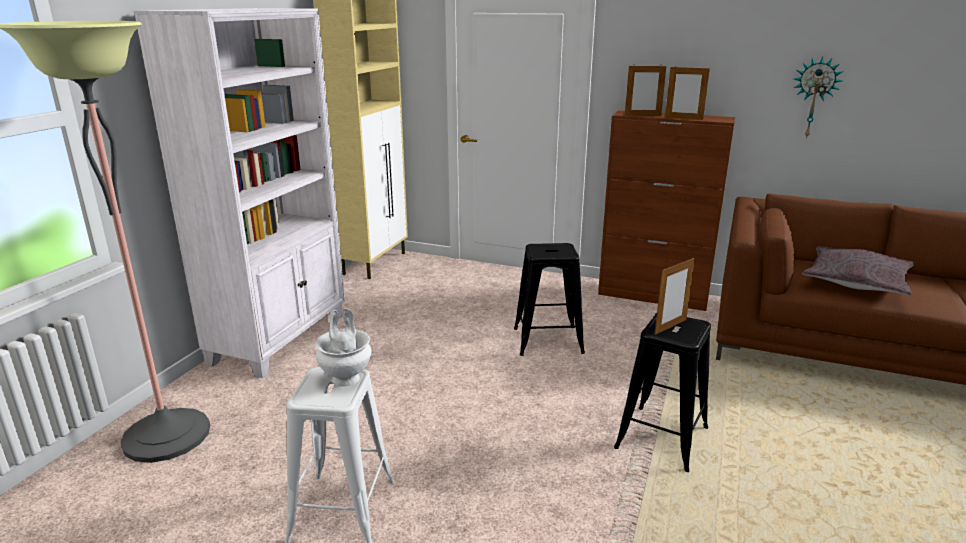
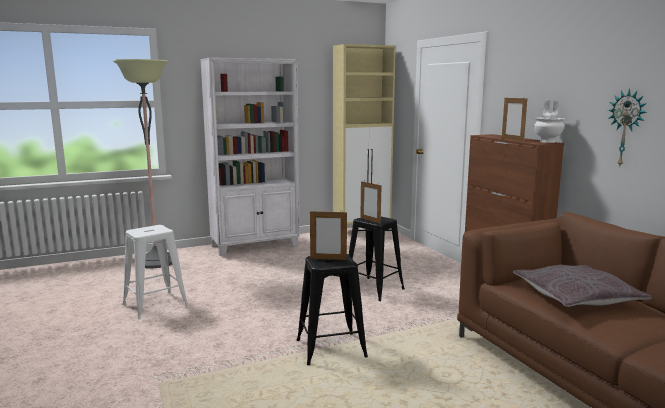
camera: 45 degrees right, 10 degrees down
(346, 378) = (159, 230): white vase -> white vase (547, 142)
(642, 115) = (491, 136): picture frame -> picture frame (370, 220)

